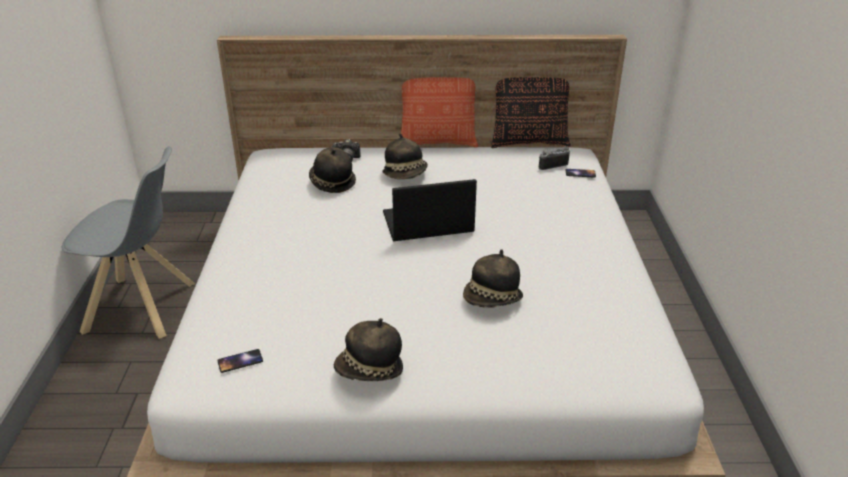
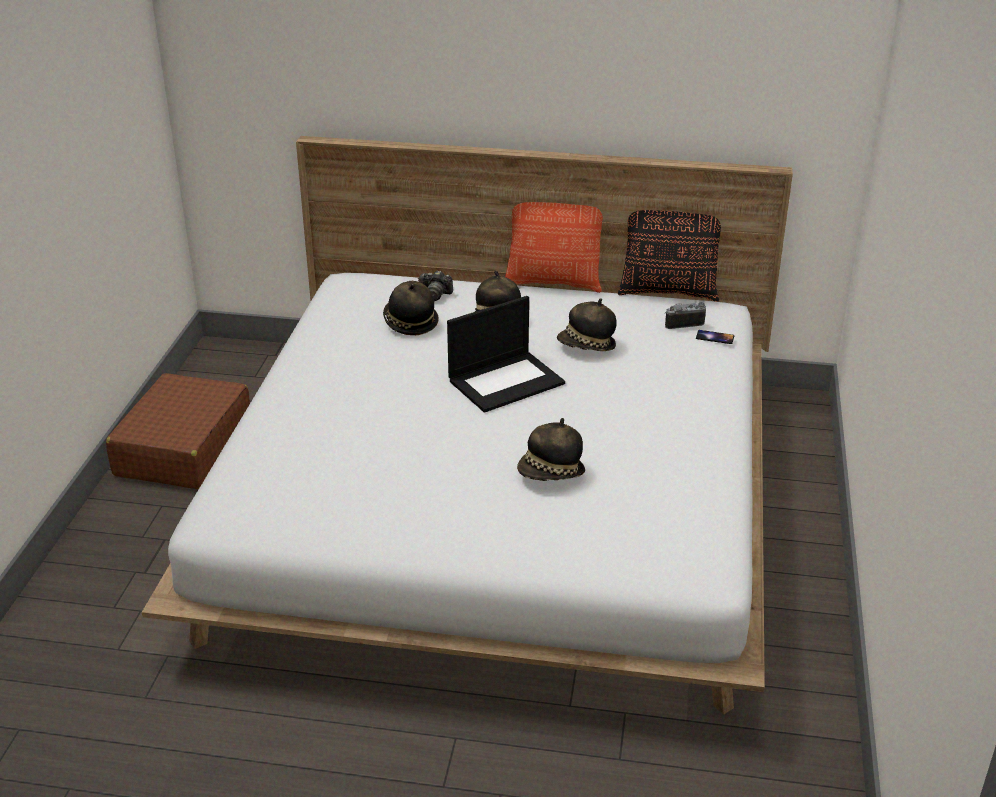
camera: 10 degrees right, 0 degrees up
(143, 307) = (183, 448): grey chair -> brown suitcase
(240, 361) = (266, 507): phone -> none
(369, 370) = (396, 531): hat -> hat (586, 346)
(427, 223) = (506, 381): laptop -> laptop turned 150 degrees clockwise

